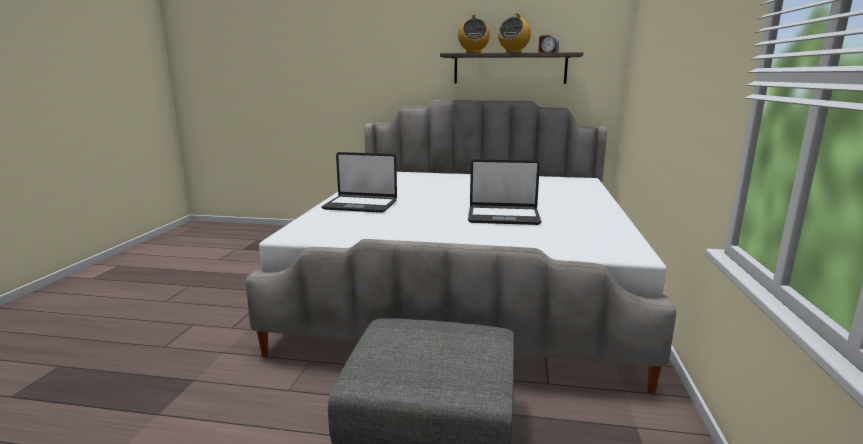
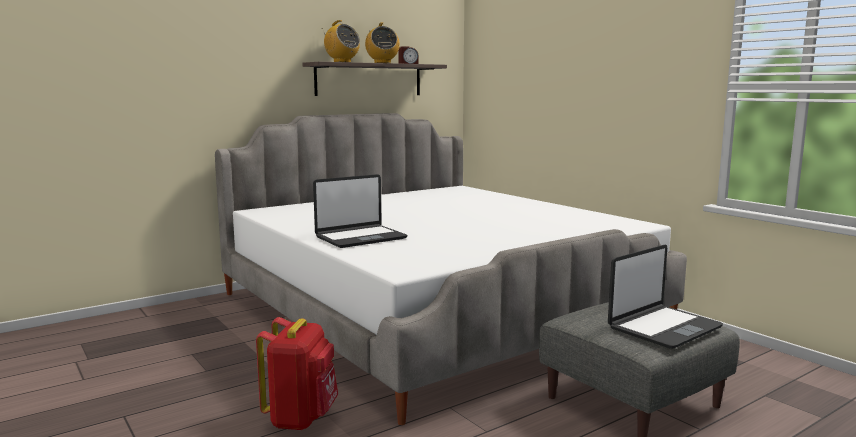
camera: 45 degrees left, 5 degrees down
(235, 324) = (301, 418): none -> red backpack
(503, 216) = (502, 221): laptop -> laptop (663, 327)

